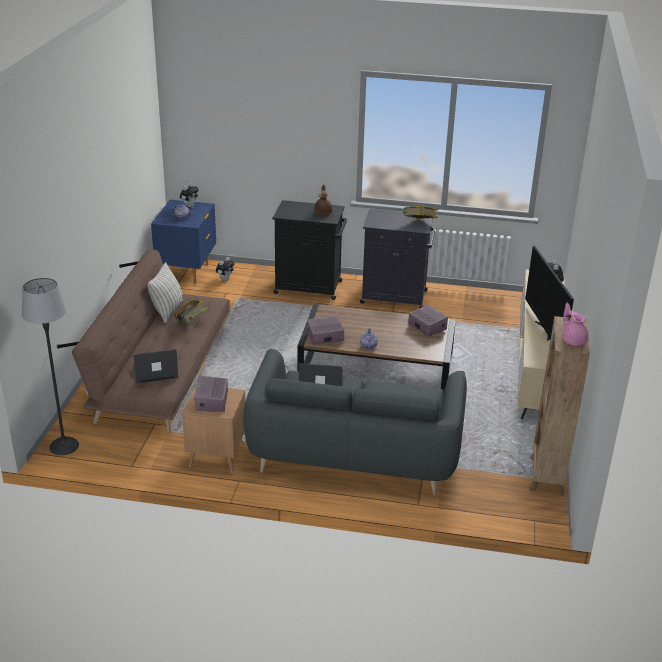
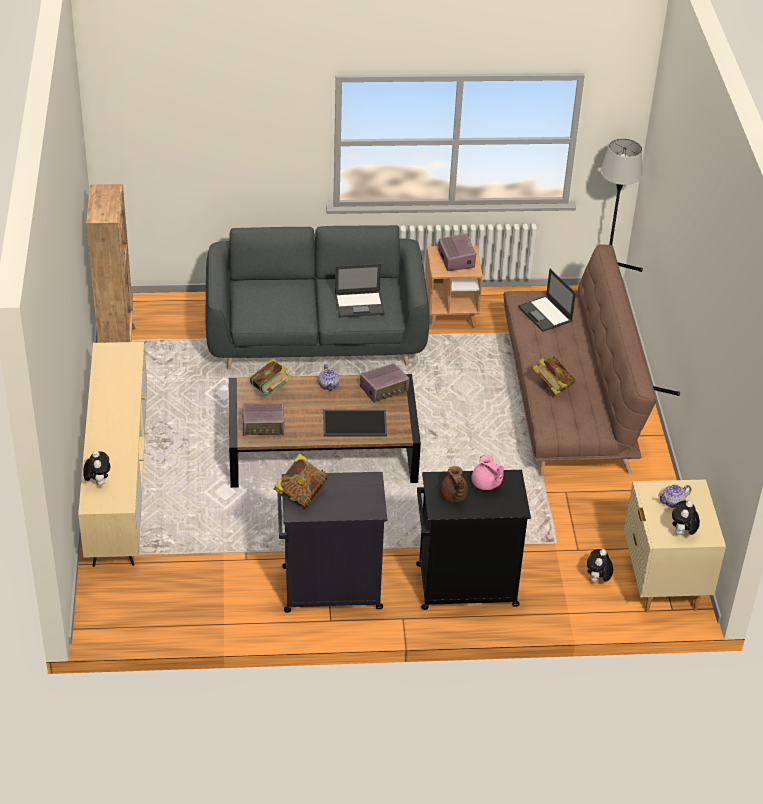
camera: 165 degrees right, 10 degrees up
(154, 372) = (545, 314): laptop -> laptop turned 90 degrees clockwise
(167, 311) = (594, 401): pillow -> none
(187, 272) = (663, 585): blue nightstand -> beige nightstand
(358, 319) = (354, 424): none -> tray
(416, 349) = (271, 390): none -> book
(427, 327) = (263, 426): radio -> radio turned 45 degrees counterclockwise
(545, 331) = (115, 397): television -> none
(573, 340) = (103, 197): pink teapot -> pink teapot (486, 484)

